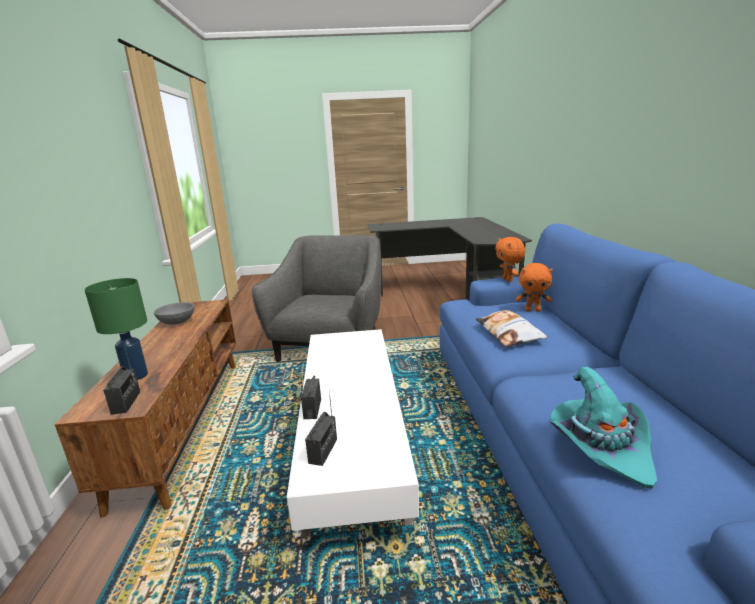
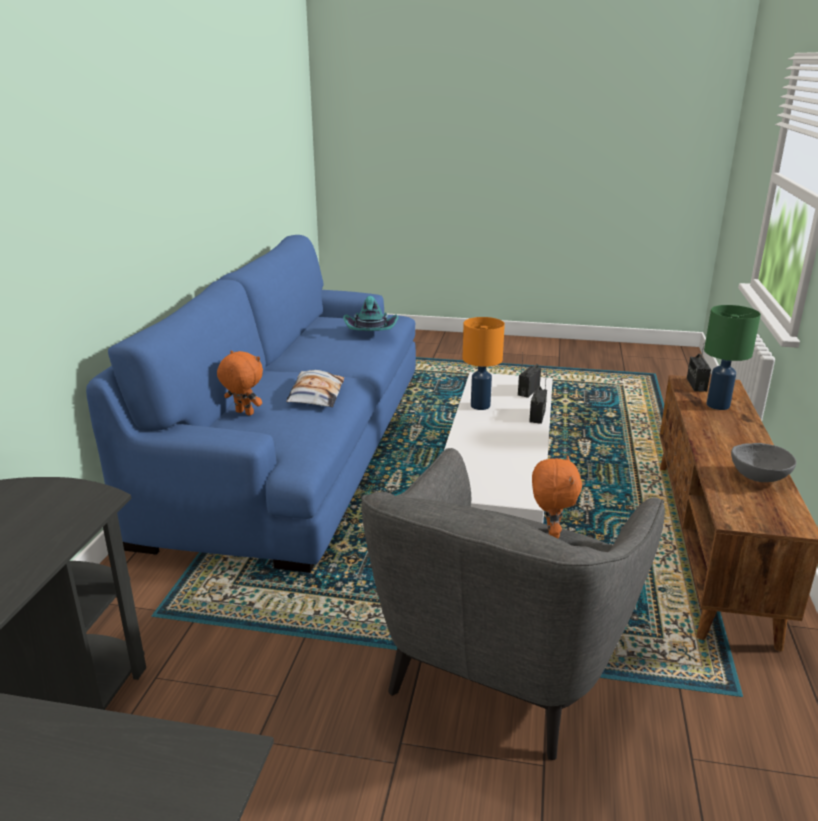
camera: 165 degrees left, 5 degrees up
(376, 411) = (480, 406): none -> orange table lamp
(508, 280) = (211, 432): orange plush toy -> orange plush toy (550, 533)

